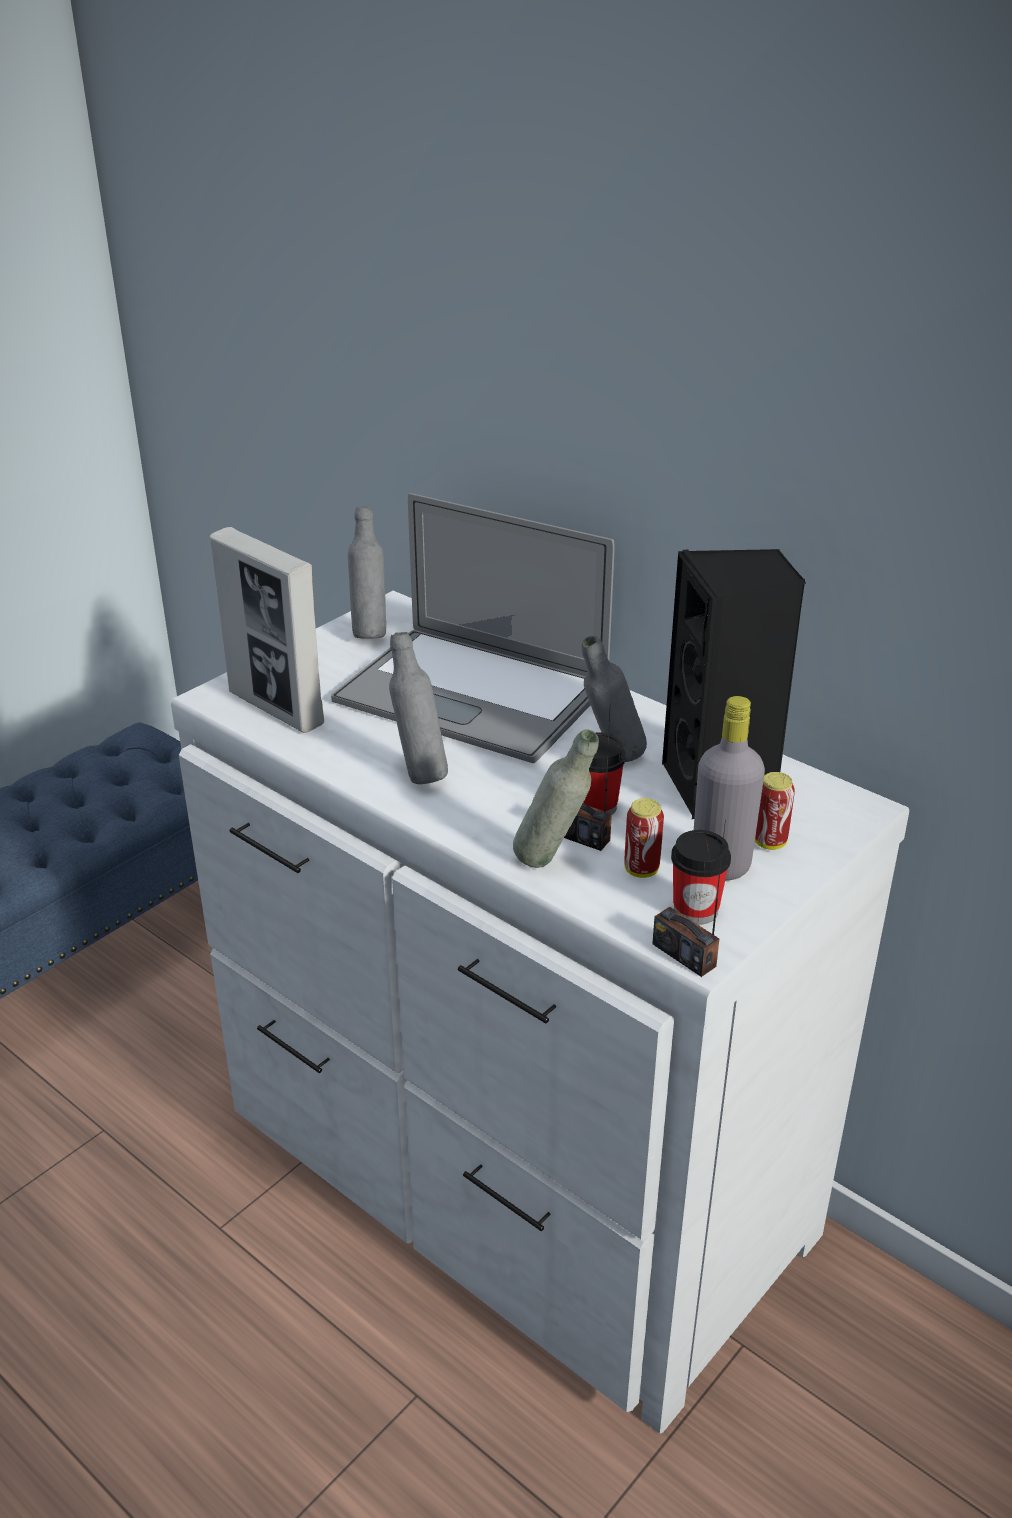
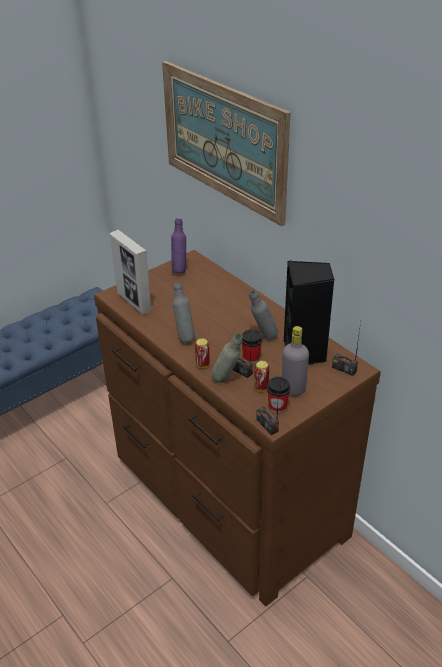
camera: 10 degrees right, 5 degrees up
(370, 632) = (179, 269): grey bottle -> purple bottle
(470, 304) = (223, 140): none -> picture
(471, 694) = (214, 302): laptop -> none
(510, 1176) = (226, 496): white dresser -> brown dresser
(769, 842) = (316, 381): can -> can (202, 365)
(825, 811) = (344, 369): none -> radio

